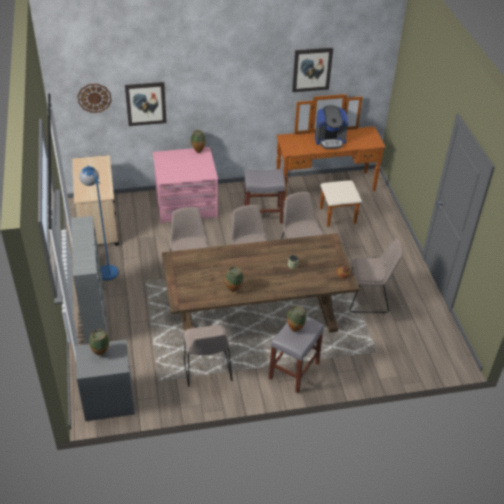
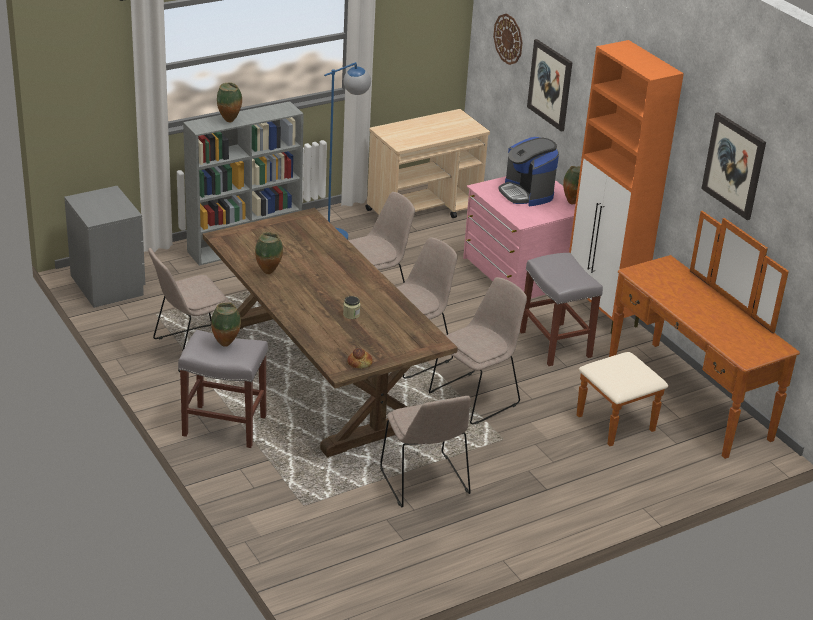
camera: 70 degrees right, 10 degrees down
(101, 353) = (110, 203): vase -> vase (230, 121)
(240, 189) = (602, 312): none -> orange cabinet
(330, 140) = (704, 308): coffee machine -> coffee machine (526, 193)

